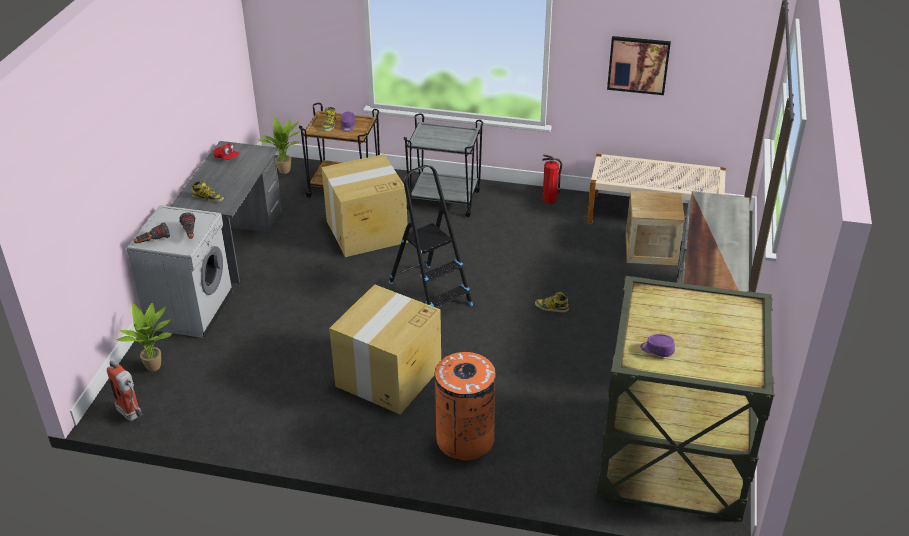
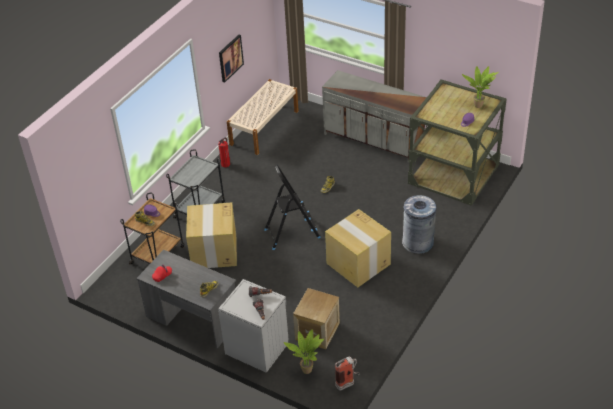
camera: 70 degrees left, 5 degrees up
(286, 172) = (118, 282): potted plant -> potted plant (479, 105)
(465, 439) = (418, 242): orange trash can -> grey trash can
(651, 250) = (296, 137): crate -> crate (317, 331)

